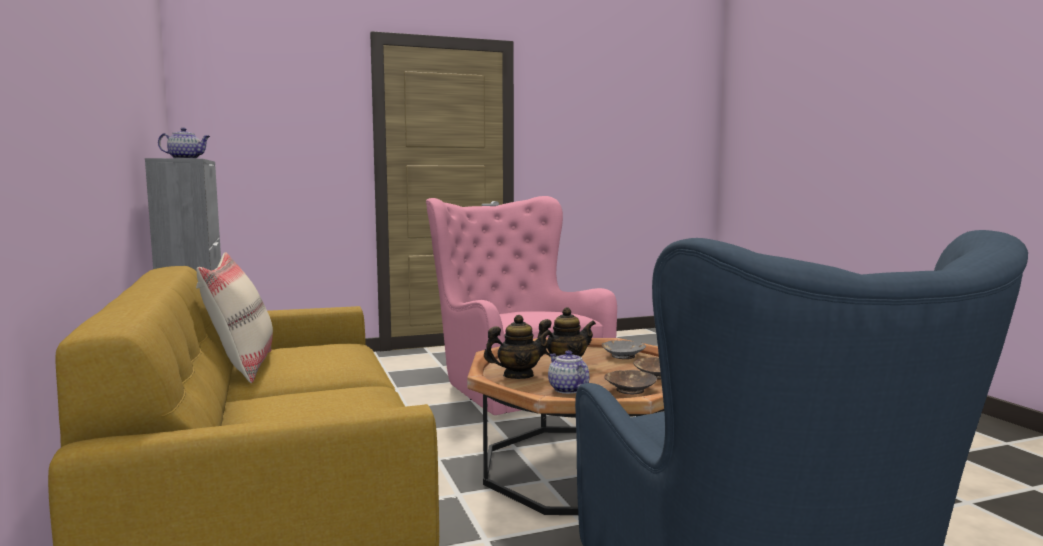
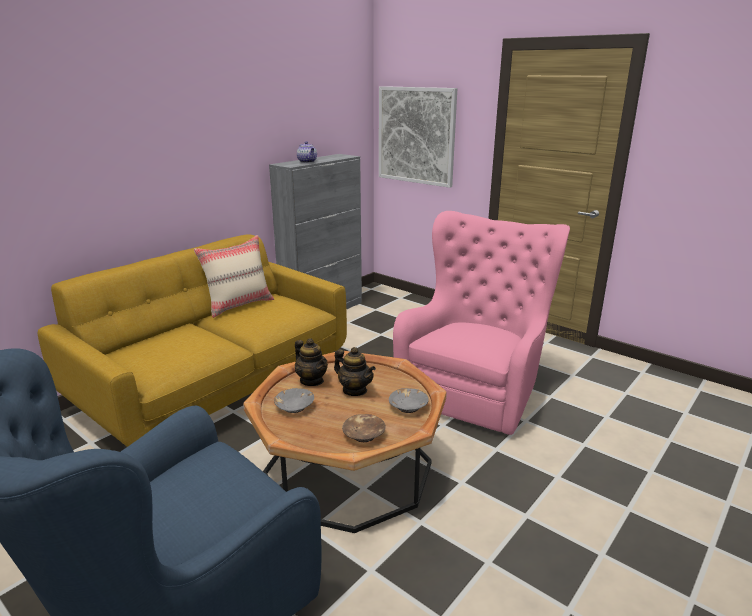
camera: 60 degrees right, 15 degrees up
(254, 141) = (416, 135): none -> picture
(567, 389) = (294, 406): teapot -> grey bowl
(629, 389) = (313, 431): brown bowl -> none

